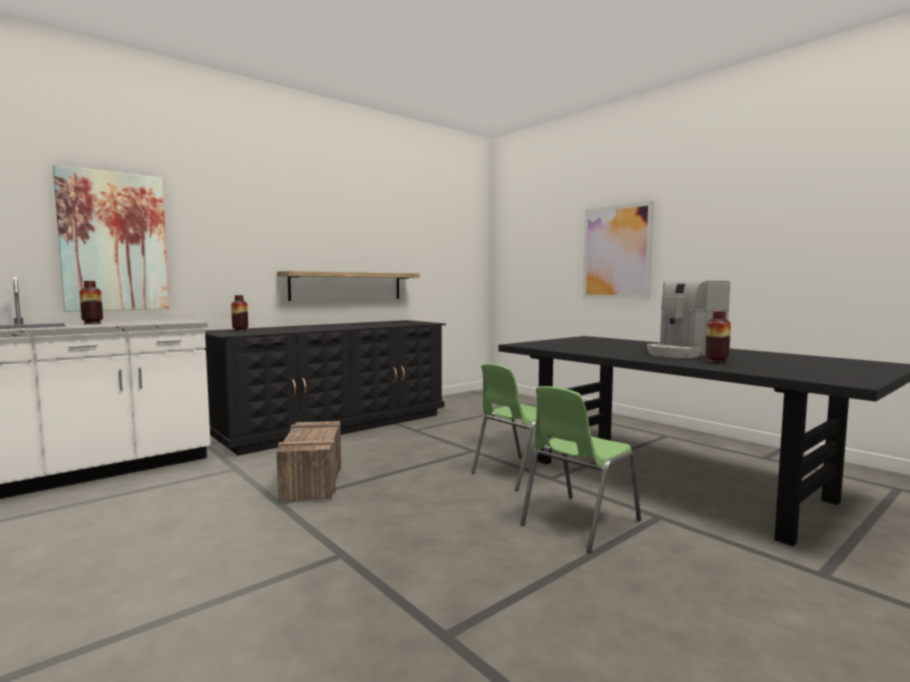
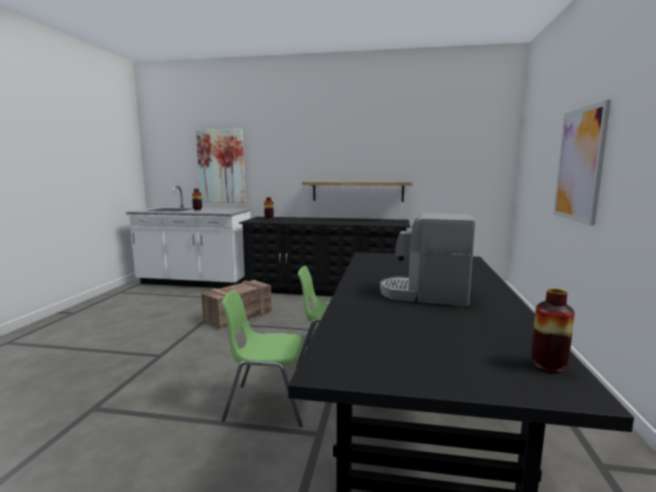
camera: 50 degrees right, 5 degrees up
(716, 361) = (385, 310): vase -> vase (548, 366)

